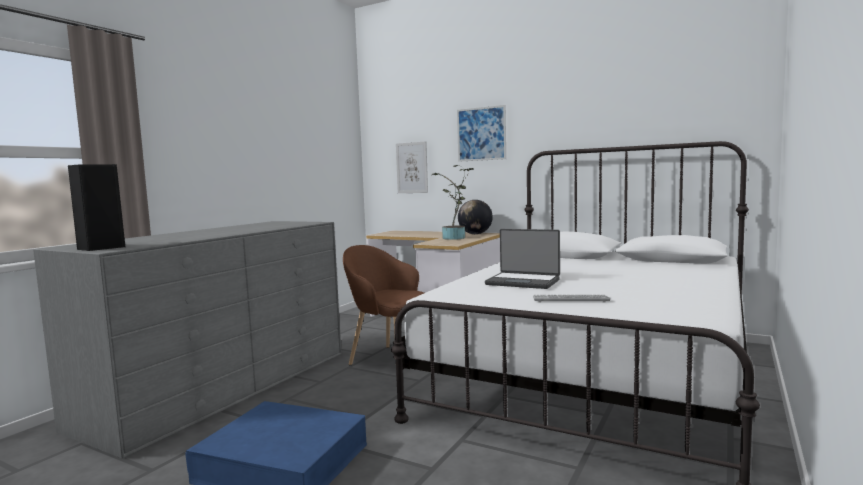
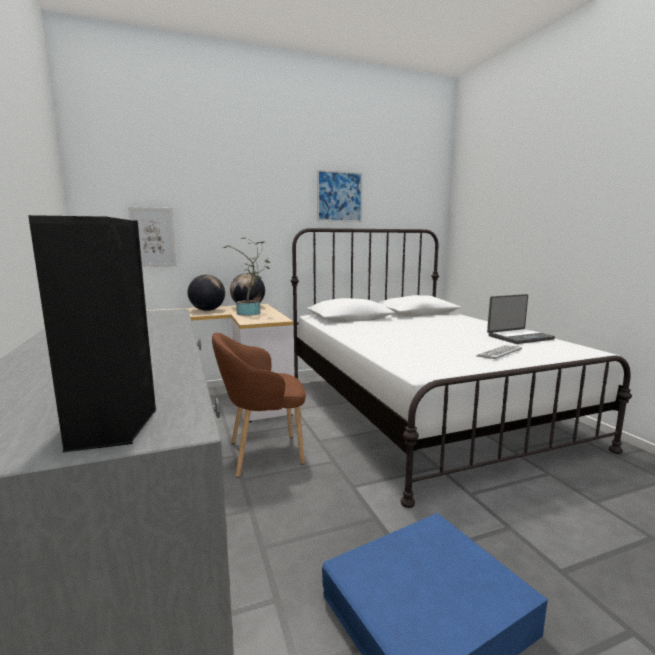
camera: 50 degrees left, 5 degrees up
(437, 233) = (207, 310): none -> globe
(481, 134) = (240, 206): picture -> picture (339, 196)
(523, 282) = (421, 345): laptop -> laptop (519, 337)

